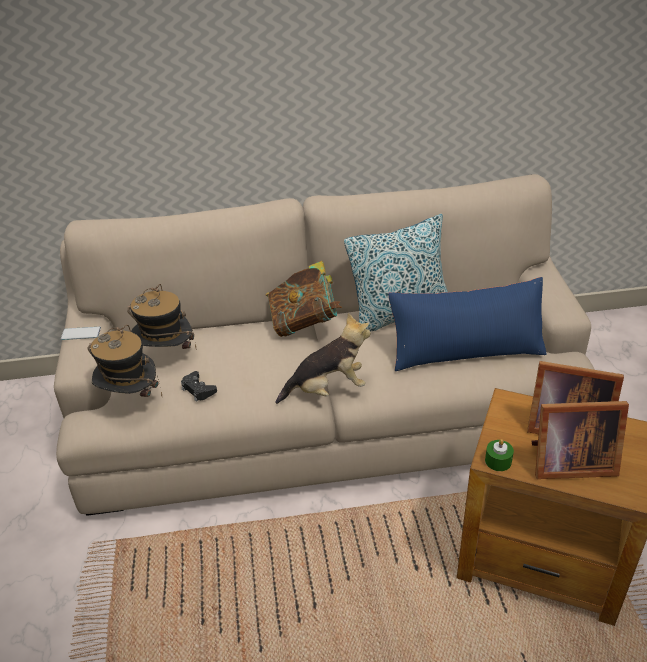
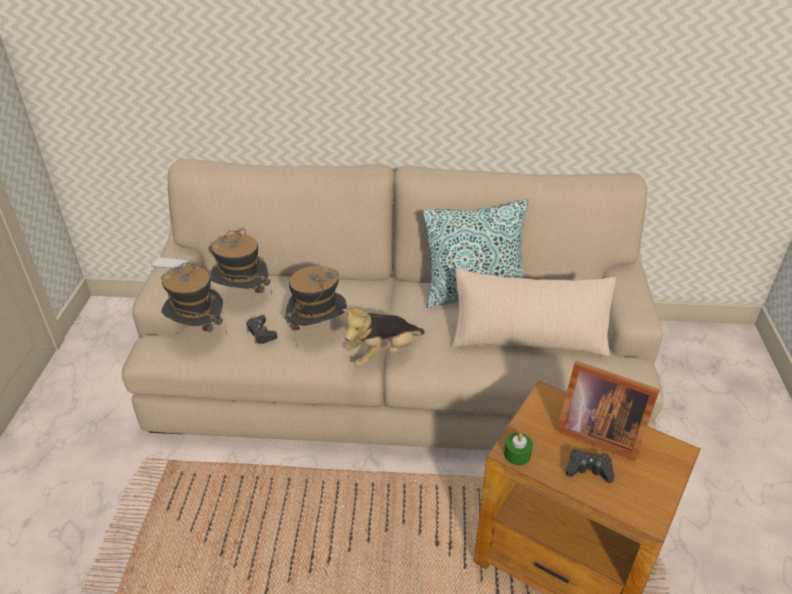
camera: 10 degrees right, 0 degrees up
(255, 377) = (318, 331): none -> hat
(303, 322) = (380, 285): book -> none
(328, 389) = (382, 353): plush toy -> plush toy turned 150 degrees clockwise
(465, 351) = (528, 339): blue pillow -> beige pillow
(568, 463) = (588, 469): picture frame -> black game controller

